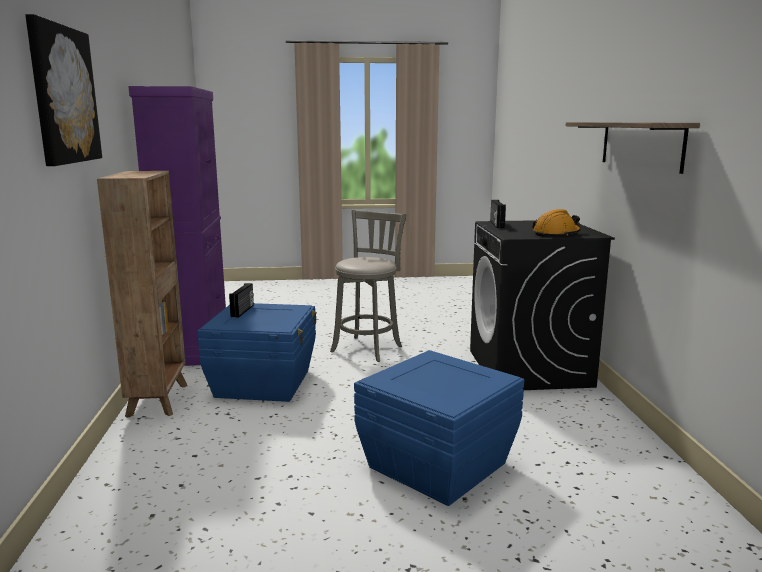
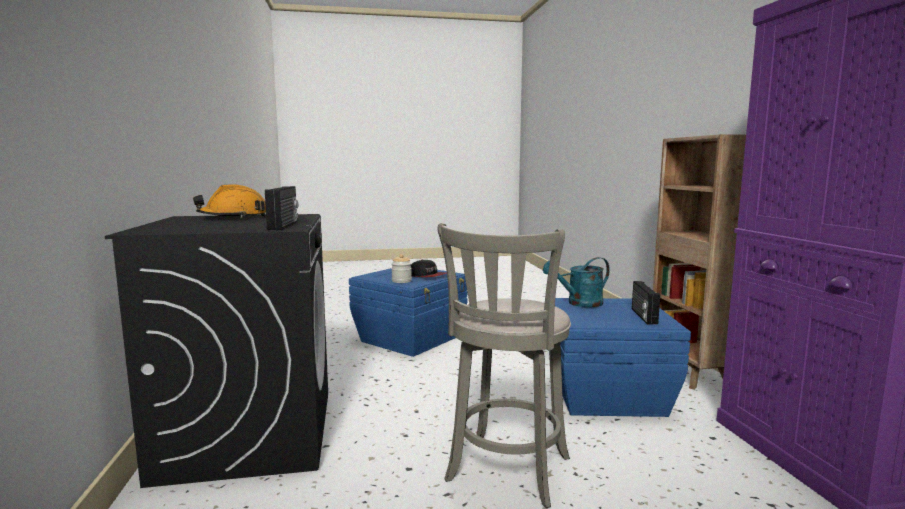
camera: 175 degrees right, 5 degrees down
(63, 95) = (697, 73): picture -> none
(273, 324) = (579, 303): none -> turquoise watering can
(413, 375) = (427, 276): none -> cap
(446, 364) = (401, 281): none -> jar
(640, 145) = (163, 100): shelf -> none

